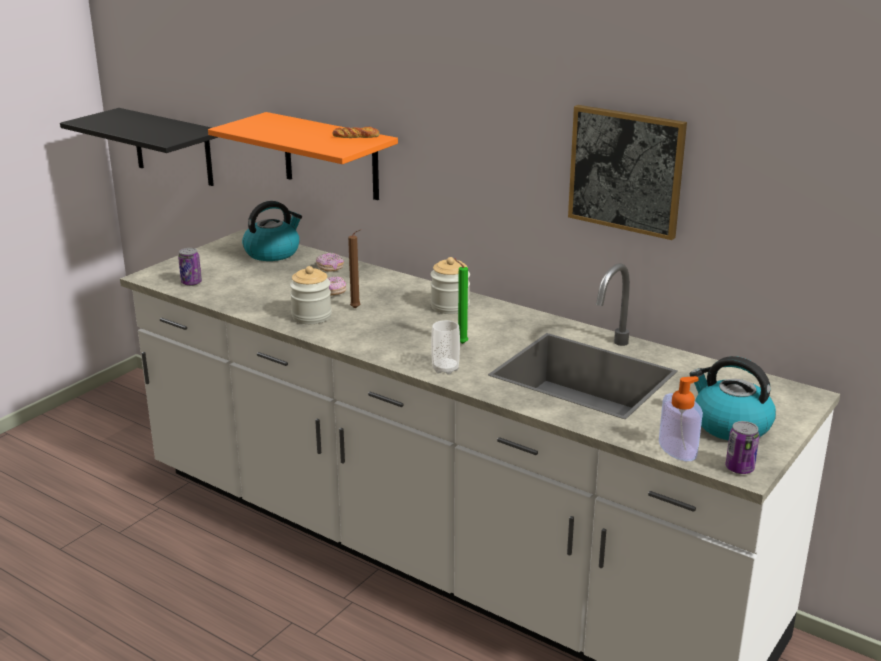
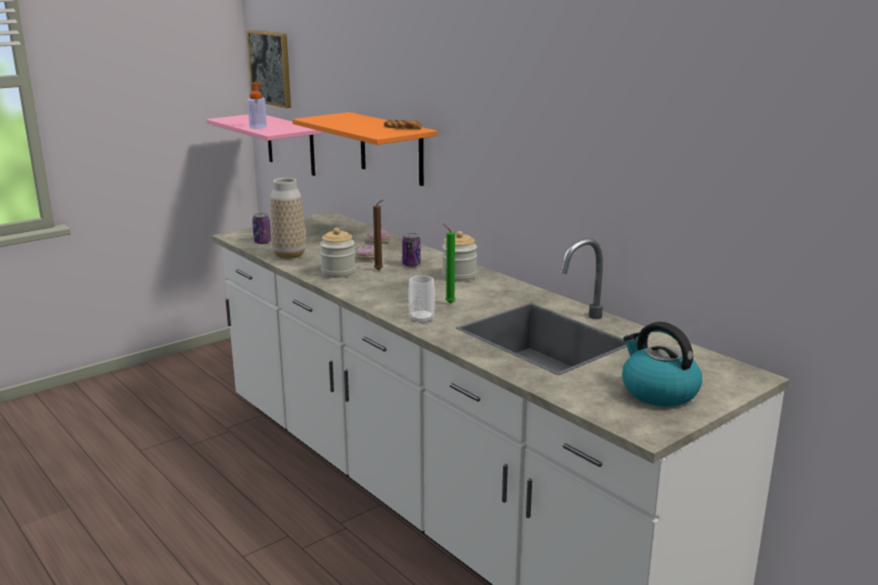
camera: 15 degrees right, 5 degrees down
(173, 147) = (290, 144): black shelf -> pink shelf
(237, 298) = (289, 255): none -> vase
(273, 252) = (341, 228): kettle -> none
(626, 170) = (607, 155): picture -> picture (270, 68)
(677, 449) = (592, 404): soap dispenser -> soap dispenser (258, 126)
(739, 468) = (644, 428): can -> can (411, 264)

